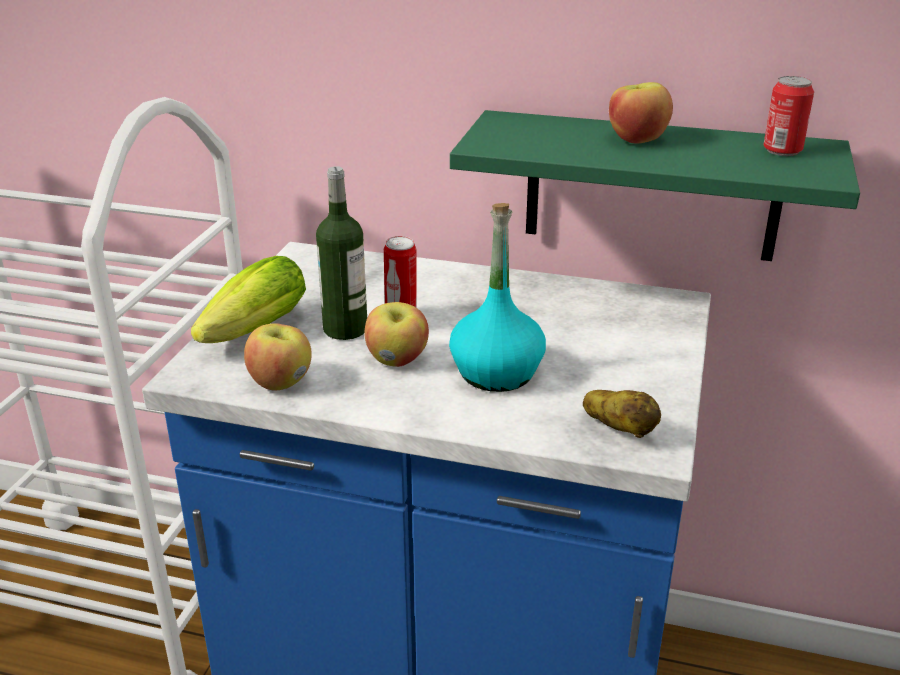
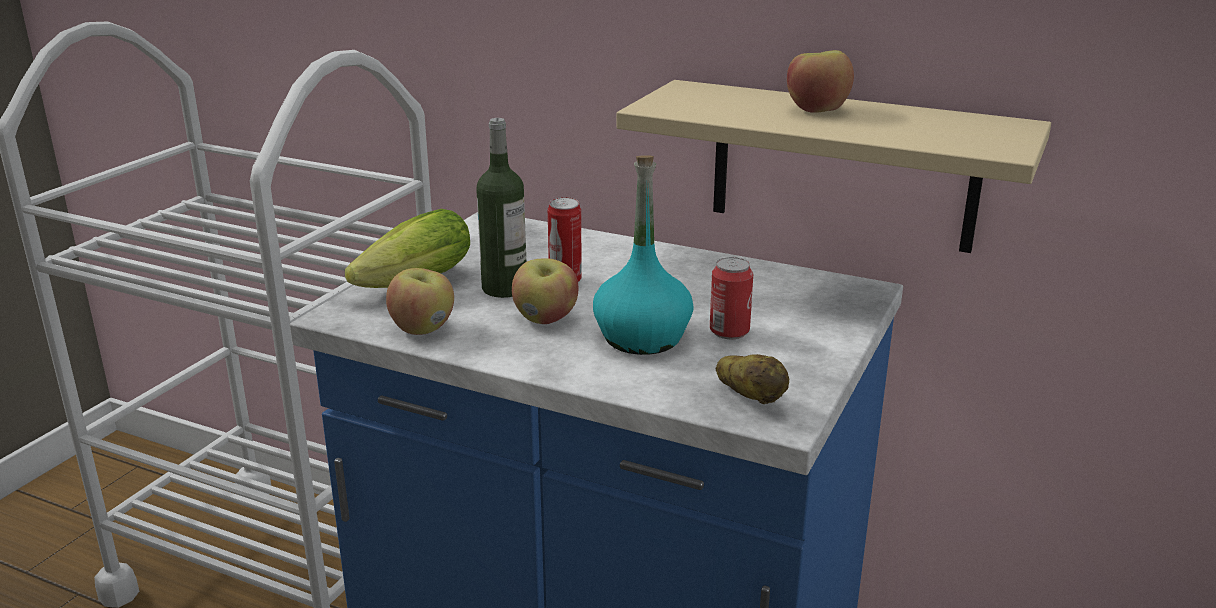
camera: 10 degrees right, 5 degrees down
(652, 186) = (843, 166): green shelf -> beige shelf
(782, 150) = (969, 126): can -> can (729, 332)

